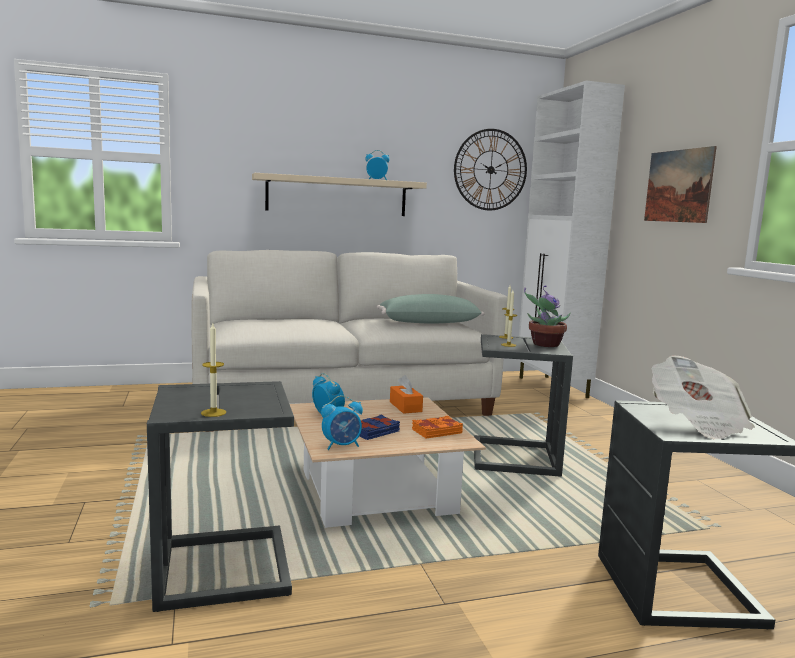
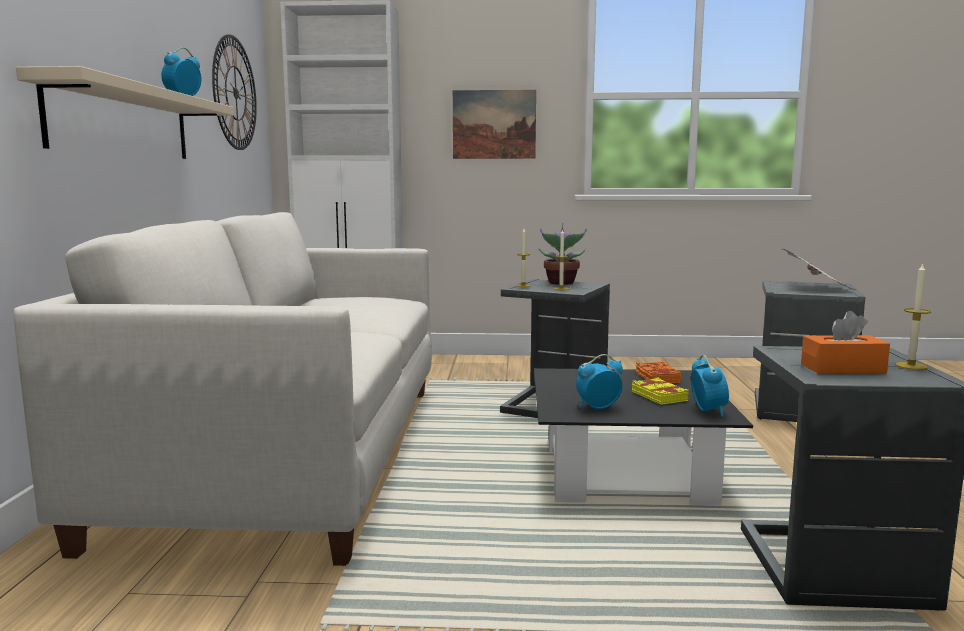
camera: 70 degrees left, 0 degrees up
(374, 432) = (659, 396): blue book -> yellow book
(376, 491) = (625, 472): beige coffee table -> black coffee table
(405, 407) = (570, 378): orange tissue box -> orange tissue box (842, 368)
(428, 322) = (363, 300): green pillow -> none

